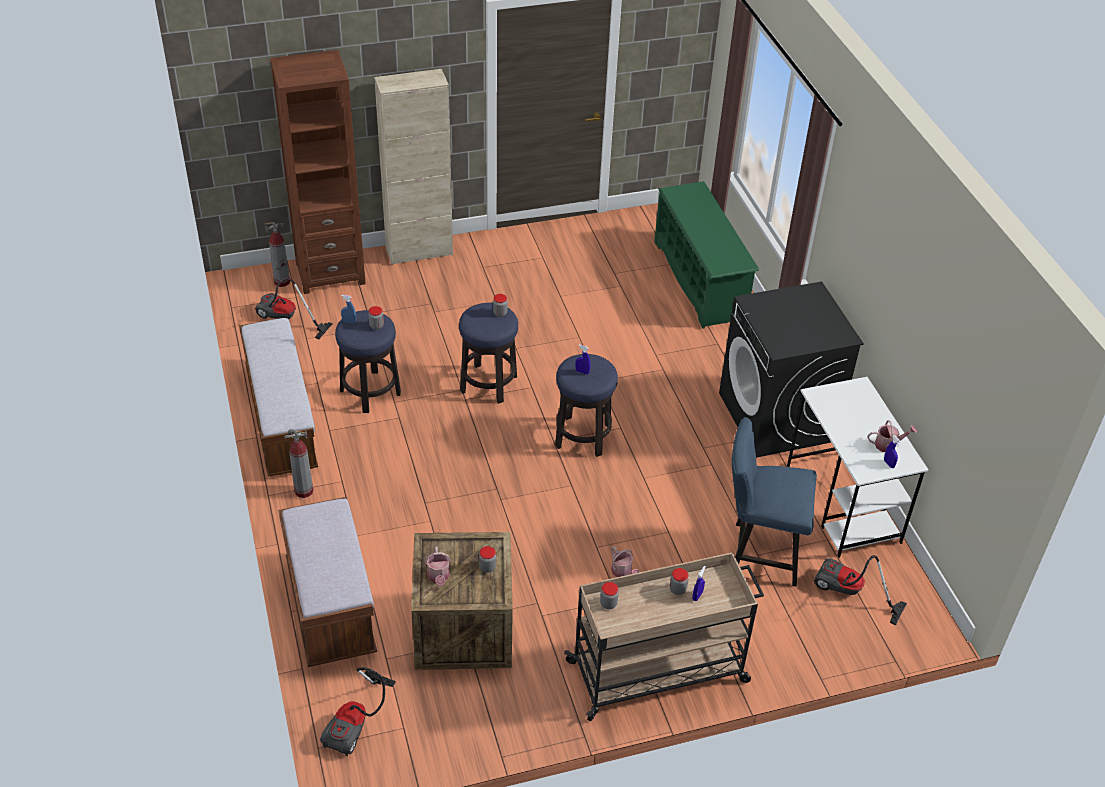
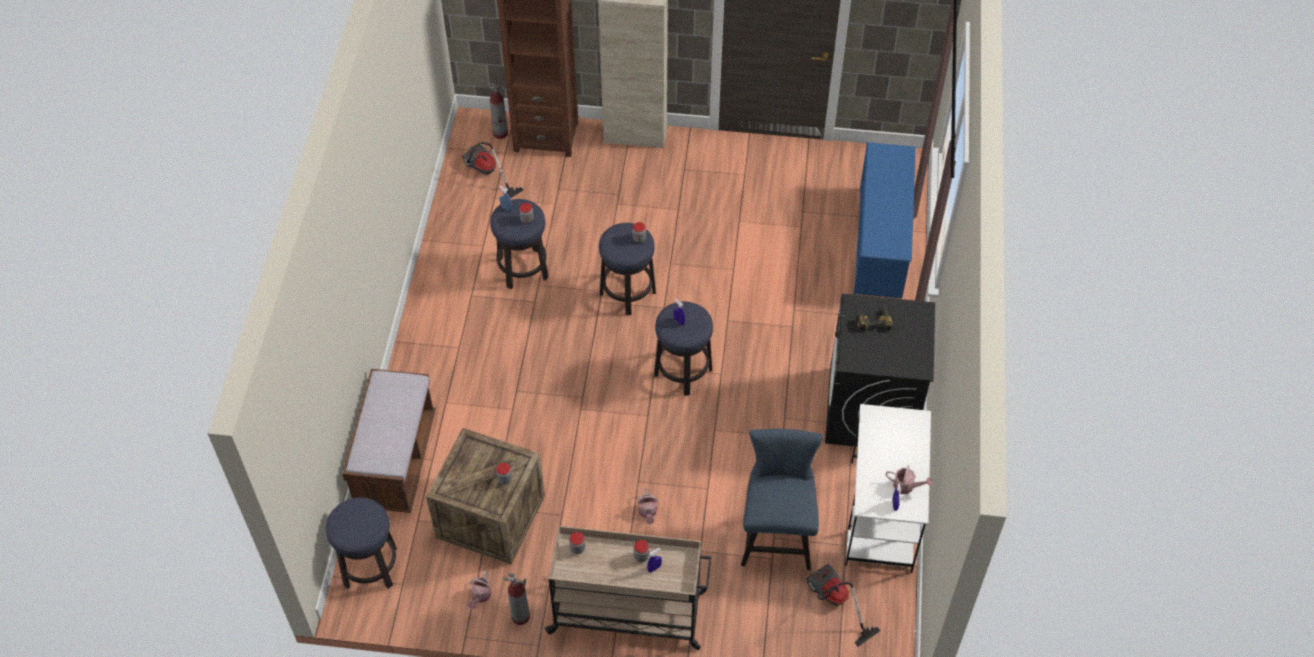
camera: 25 degrees right, 10 degrees up
(281, 418) = (438, 271): bench -> none
(303, 491) = (424, 346): fire extinguisher -> fire extinguisher (520, 616)
(357, 723) = (370, 567): vacuum cleaner -> stool
(438, 577) = (462, 474): watering can -> watering can (480, 596)
(700, 280) = (880, 242): green shoe rack -> blue shoe rack
(758, 551) = (776, 535): blue chair -> blue chair turned 60 degrees clockwise
(777, 310) = (873, 320): none -> power drill

